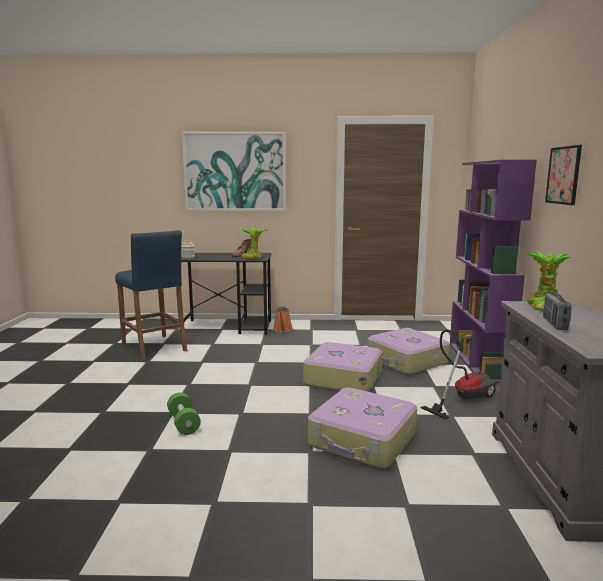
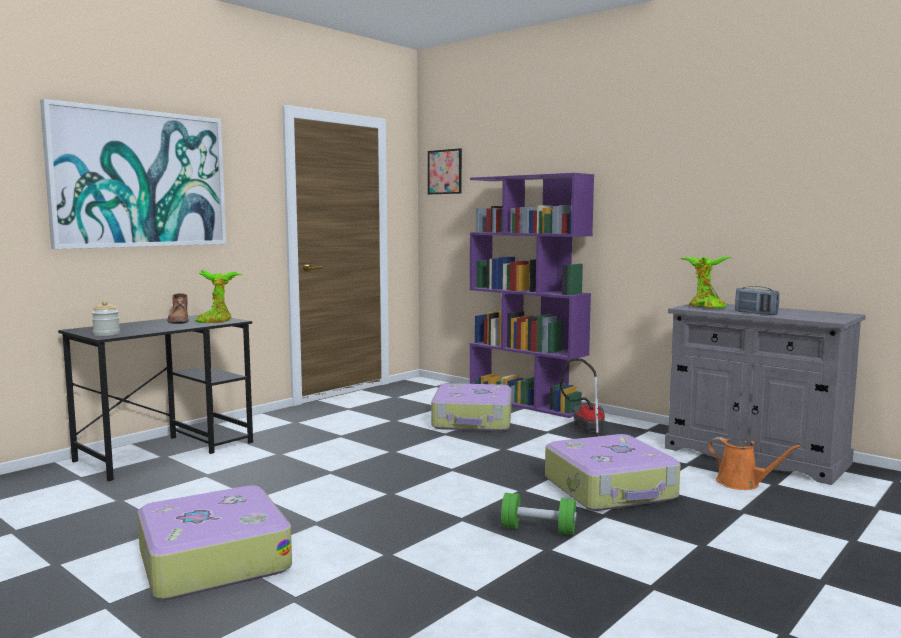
camera: 50 degrees left, 5 degrees down
(153, 347) = (118, 510): blue stool -> none
(183, 423) = (434, 555): green dumbbell -> green dumbbell (538, 529)
(282, 329) = (258, 432): orange watering can -> orange watering can (742, 484)
(343, 377) = (461, 452): suitcase -> suitcase (212, 560)
(563, 175) = (641, 189): picture -> picture (445, 172)

